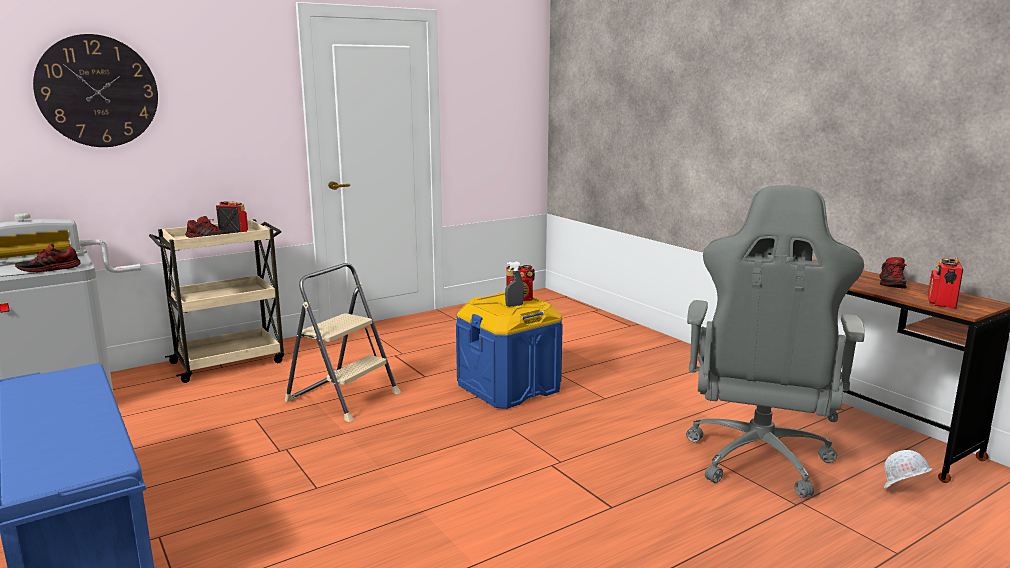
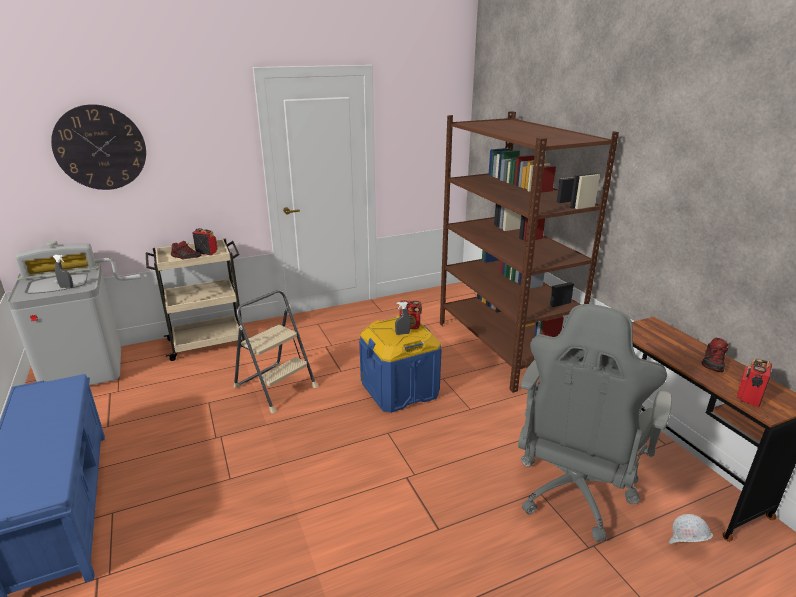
camera: 10 degrees right, 10 degrees up
(49, 269) = (67, 287): shoe -> grey spray bottle
(621, 341) = (503, 347): none -> brown bookcase

